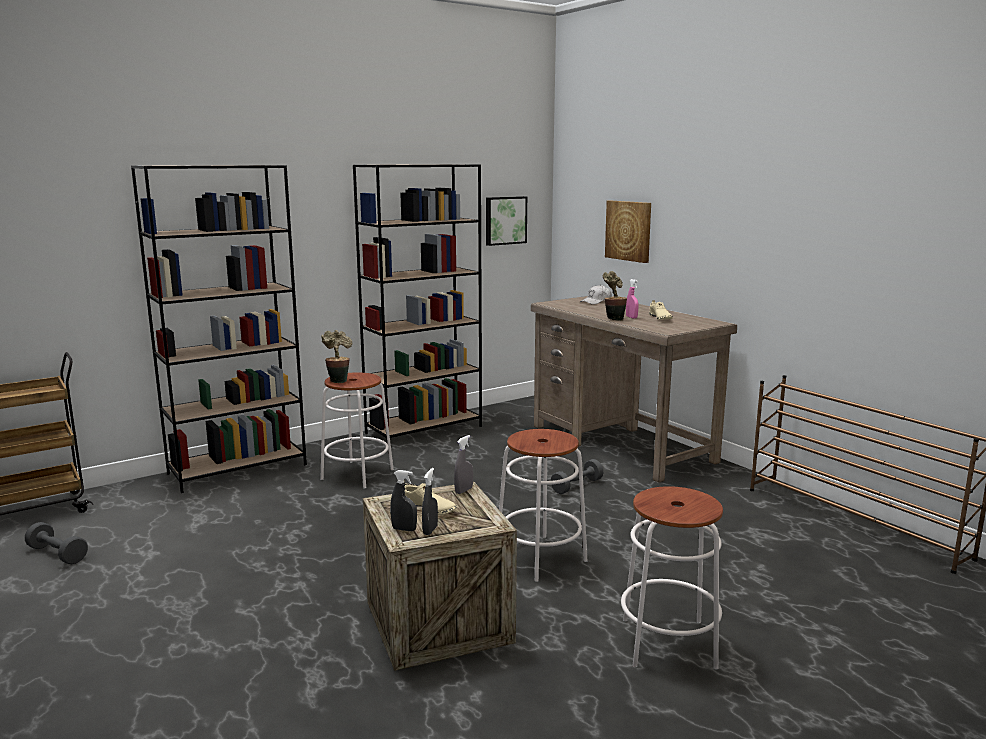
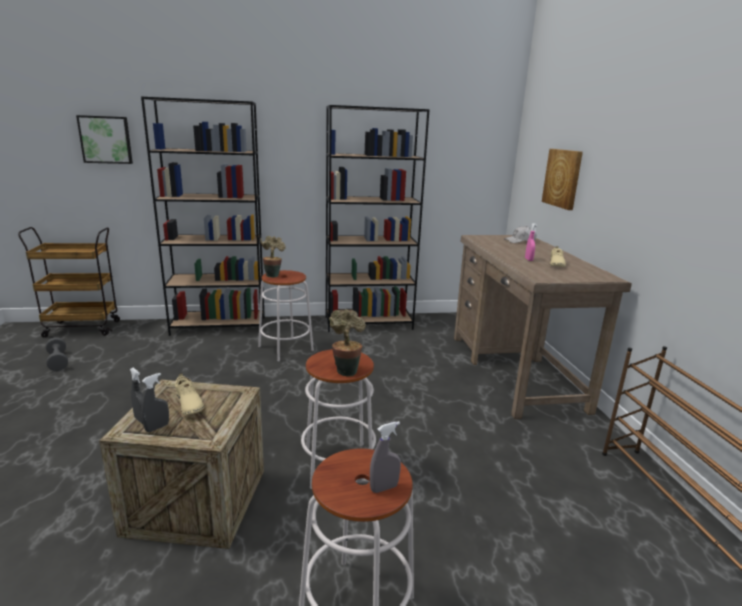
camera: 25 degrees right, 5 degrees up
(463, 490) = (238, 394): grey spray bottle -> grey spray bottle (384, 488)
(505, 220) = (466, 162): picture -> picture (106, 139)
(577, 486) = (437, 402): grey dumbbell -> none
(613, 319) = (508, 259): potted plant -> potted plant (346, 370)

